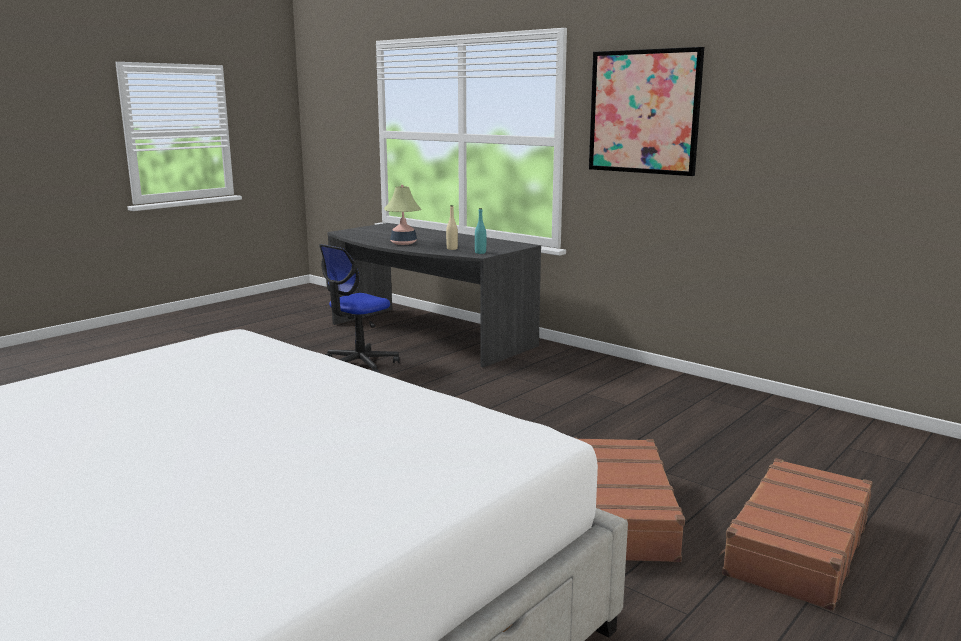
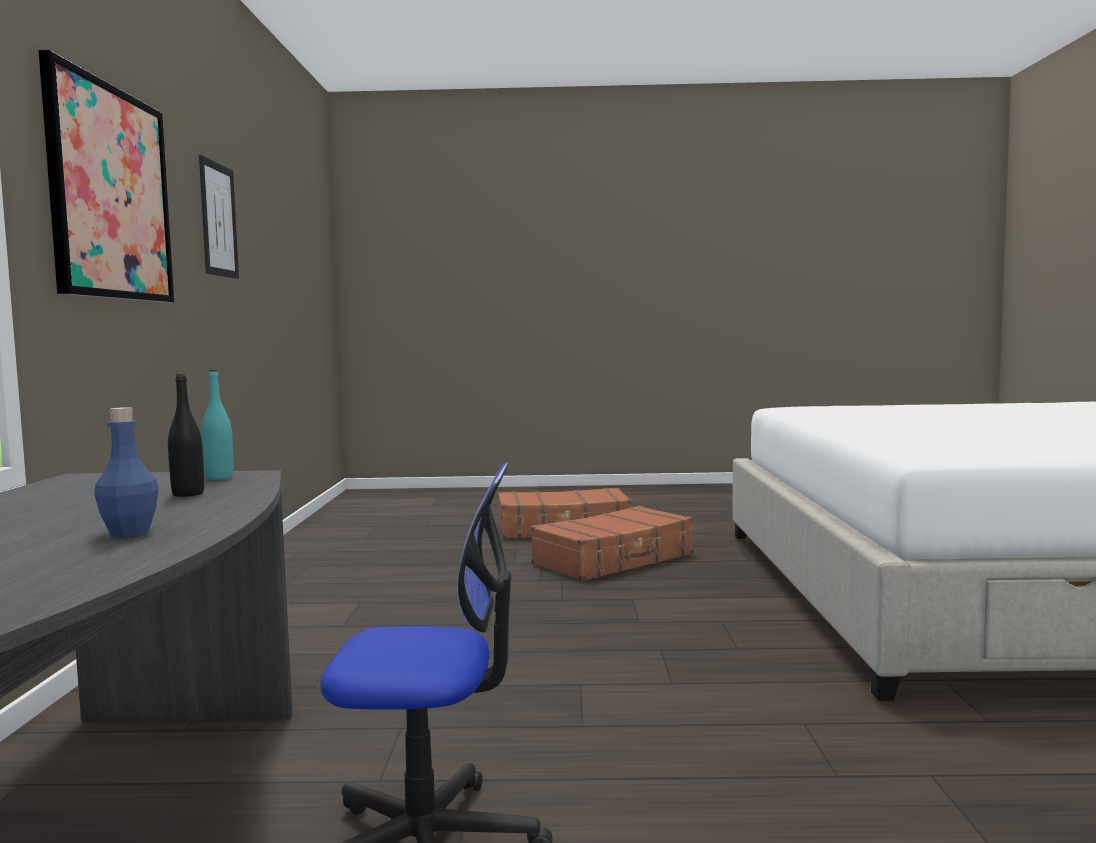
camera: 130 degrees left, 10 degrees down
(403, 243) = (129, 532): table lamp -> blue bottle
(452, 249) = (188, 494): beige bottle -> black bottle
(800, 107) = (218, 220): none -> picture

